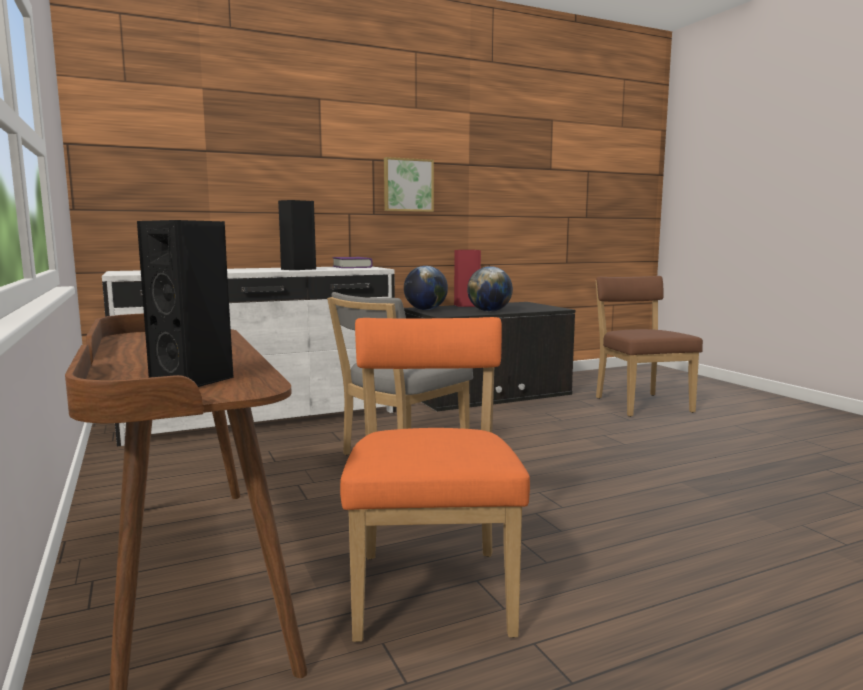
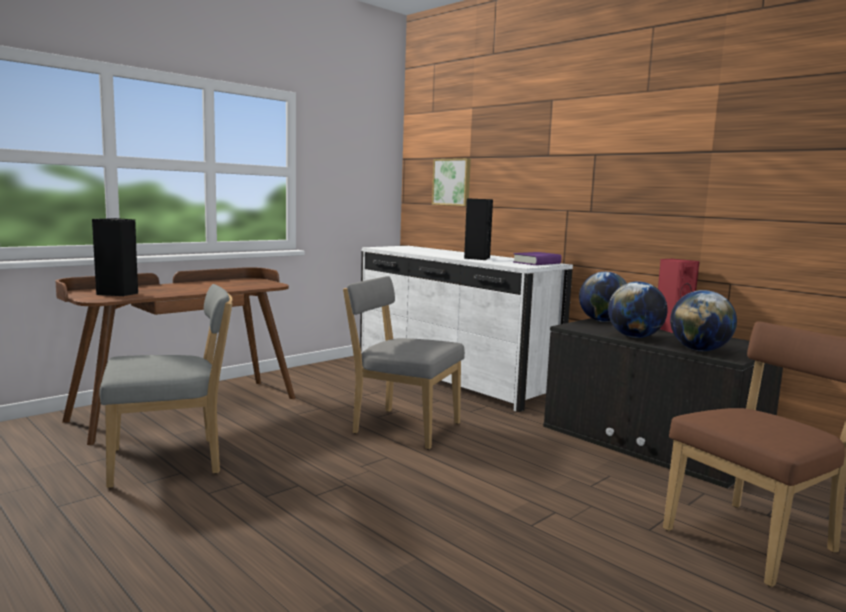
camera: 70 degrees right, 0 degrees up
(408, 185) = (627, 180): picture -> picture (452, 182)
(432, 587) = (172, 461): orange chair -> grey chair
(534, 309) = (699, 350): none -> globe

